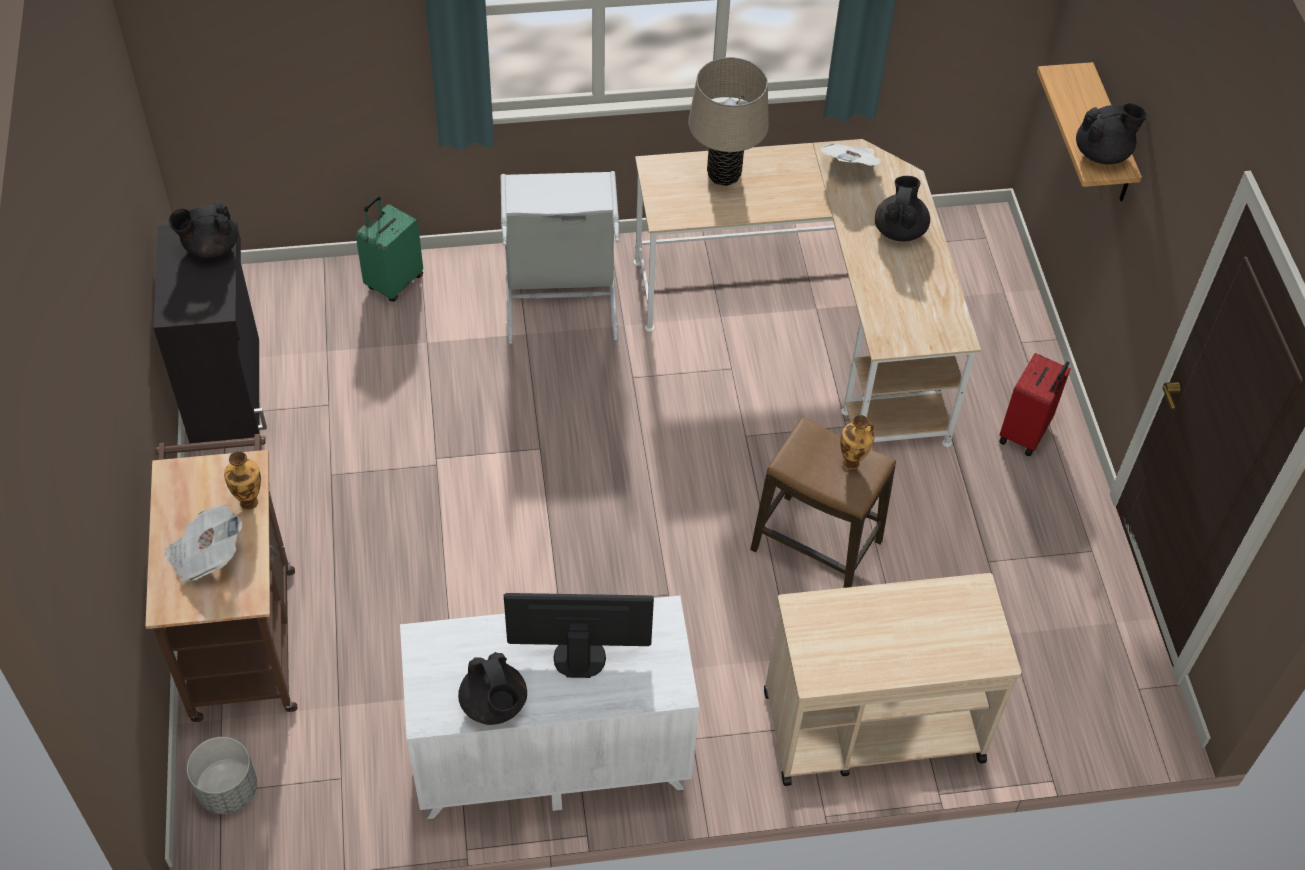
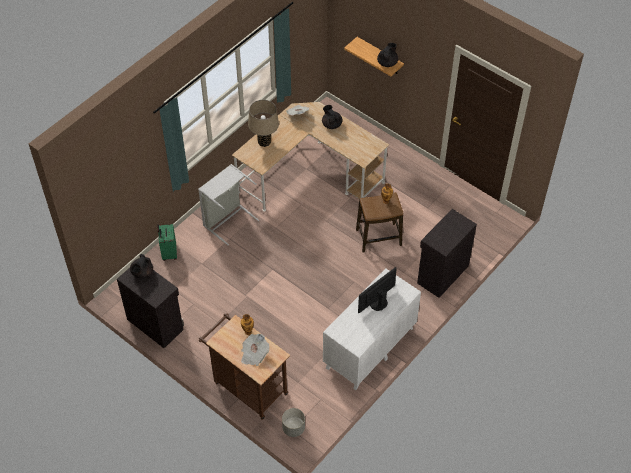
camera: 40 degrees left, 0 degrees up
(494, 705) = (371, 331): black teapot -> none
(871, 725) = (442, 274): beige cart -> black cabinet
(1025, 433) = (401, 164): red suitcase -> none

